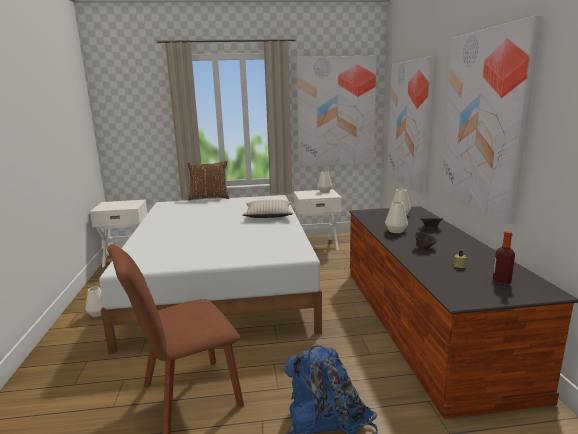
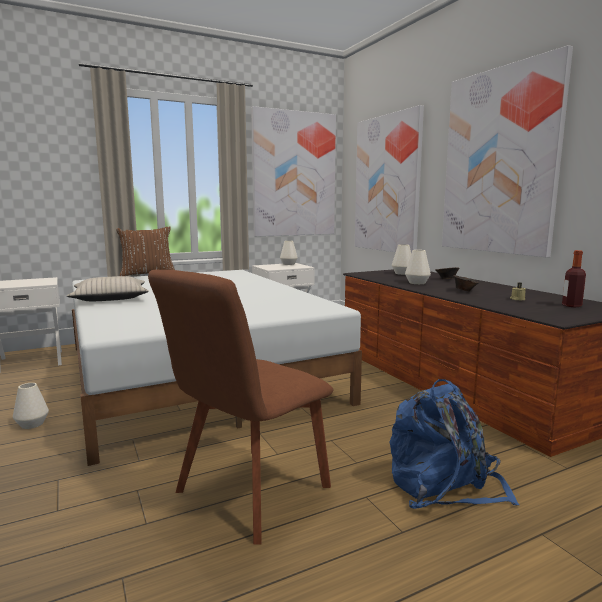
camera: 20 degrees left, 5 degrees down
(268, 215) = (247, 283): beige pillow -> beige pillow (110, 298)

